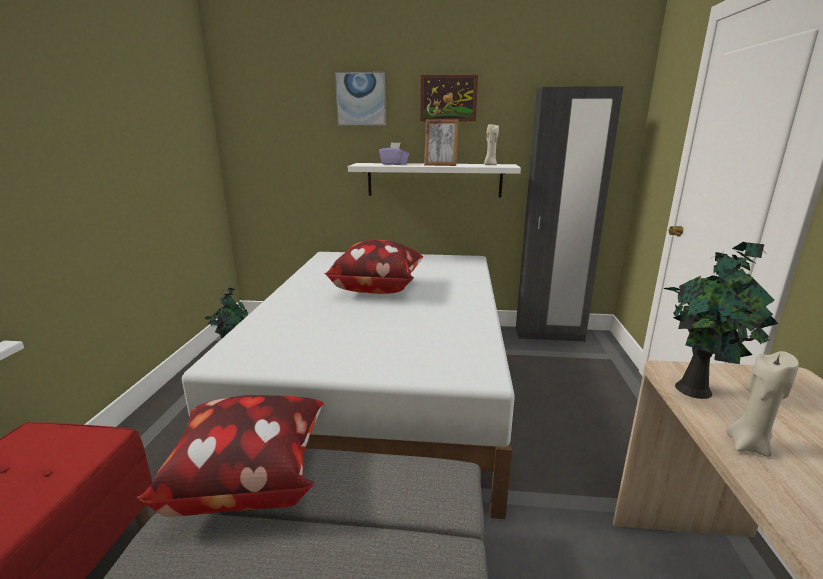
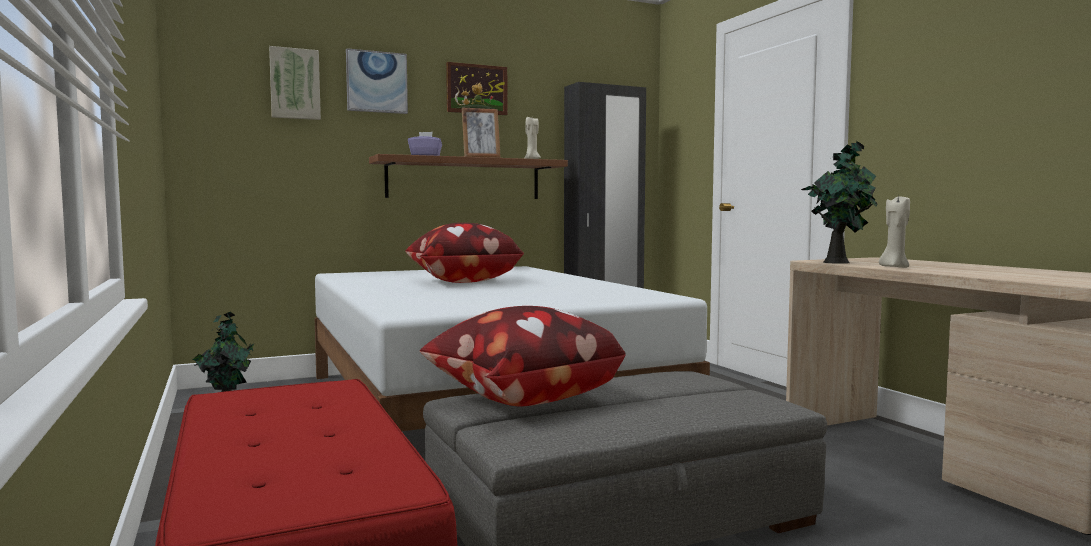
camera: 30 degrees left, 15 degrees down
(299, 106) = (295, 84): none -> picture
(434, 180) = (464, 179): white shelf -> brown shelf

